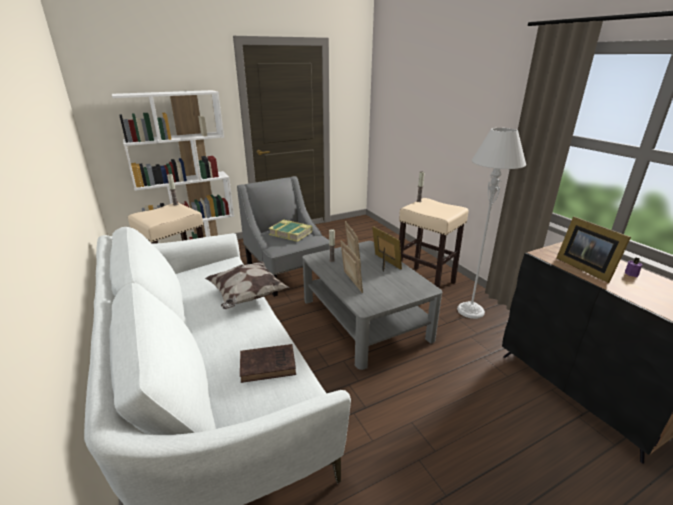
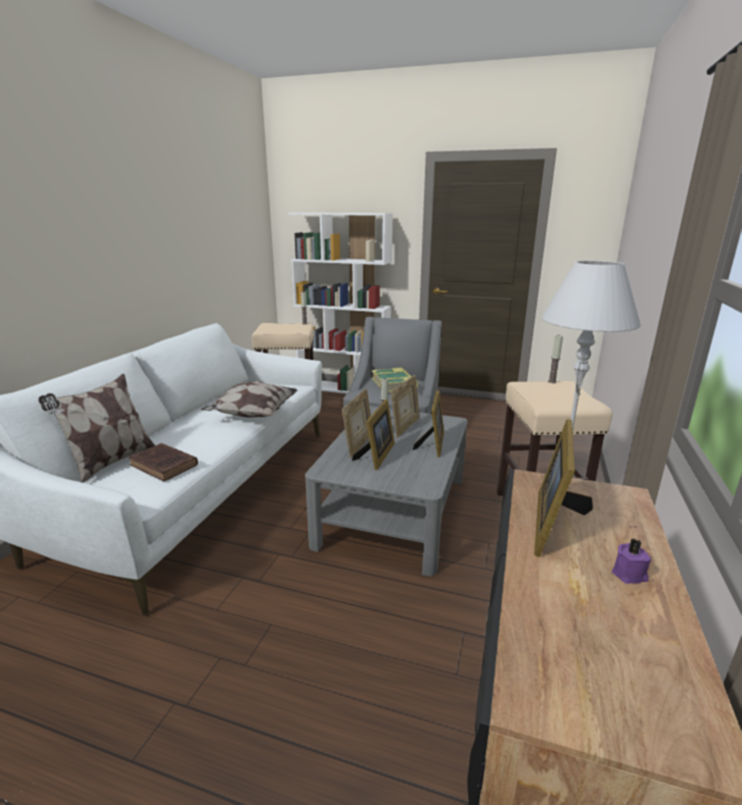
camera: 45 degrees right, 5 degrees down
(212, 392) = (111, 462): none -> pillow
(372, 284) = (377, 456): none -> picture frame

